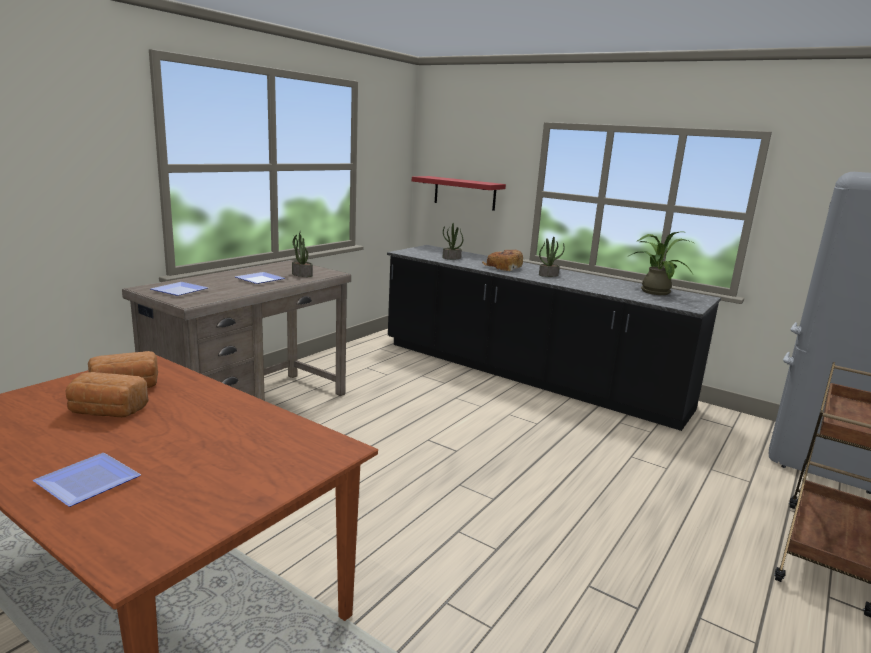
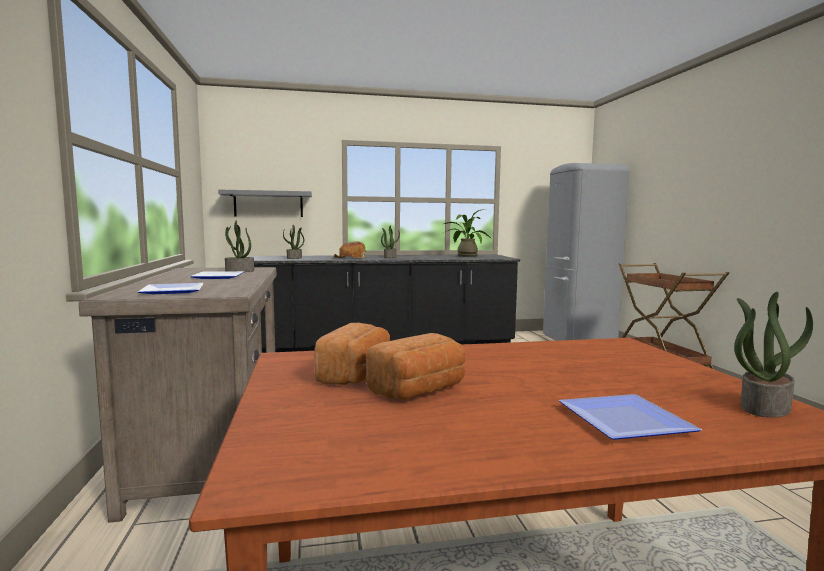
camera: 45 degrees left, 10 degrees down
(169, 531) = (764, 407): none -> potted plant
(464, 193) = (268, 204): red shelf -> grey shelf

